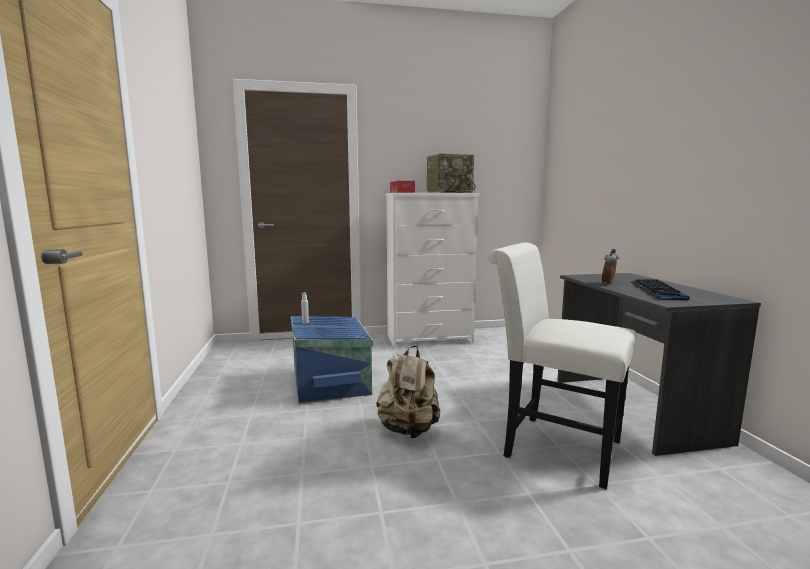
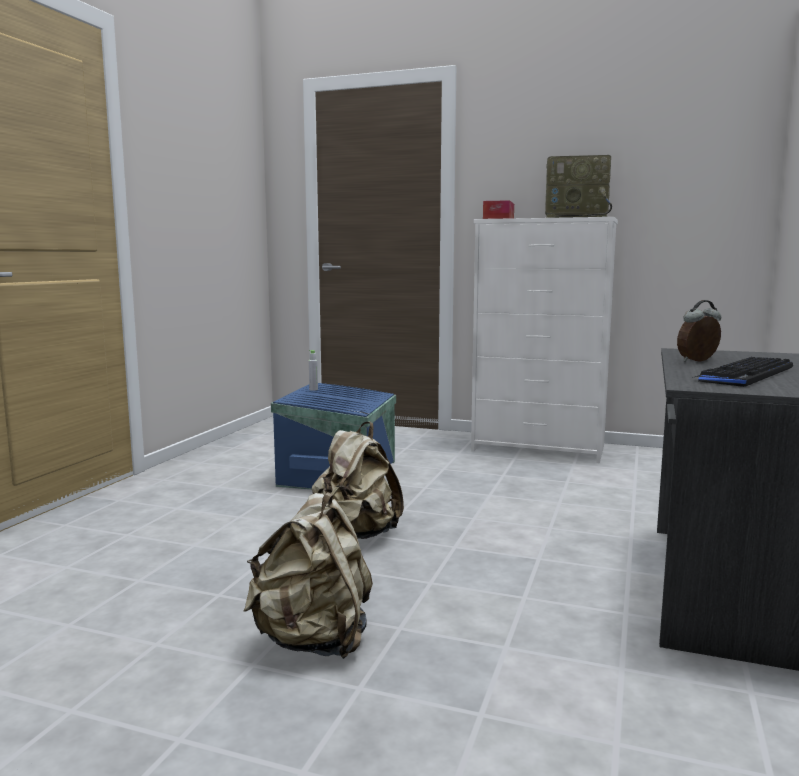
camera: 30 degrees right, 0 degrees up
(495, 525) = (314, 641): none -> beige backpack
(553, 446) = (515, 595): white chair -> none

